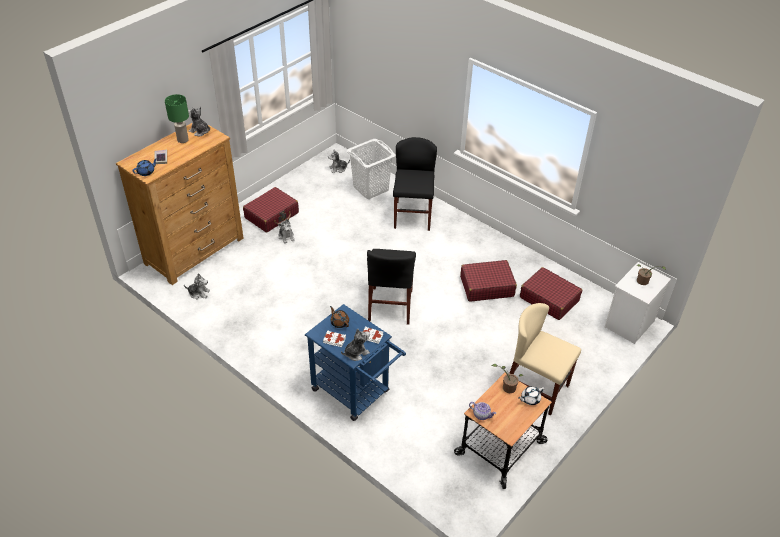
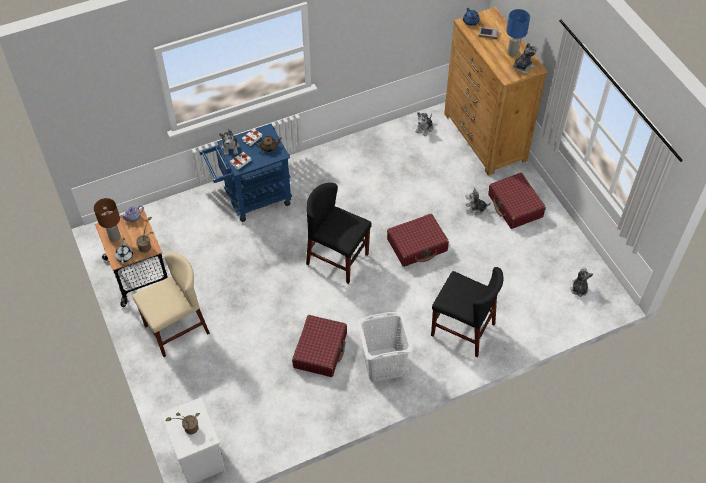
camera: 115 degrees right, 10 degrees up
(182, 140) = (513, 52): green table lamp -> blue table lamp
(371, 188) = (528, 308): white laundry basket -> white laundry basket (383, 364)
(515, 419) = (114, 237): none -> brown table lamp
(549, 299) = (273, 399): red suitcase -> red suitcase (417, 245)

